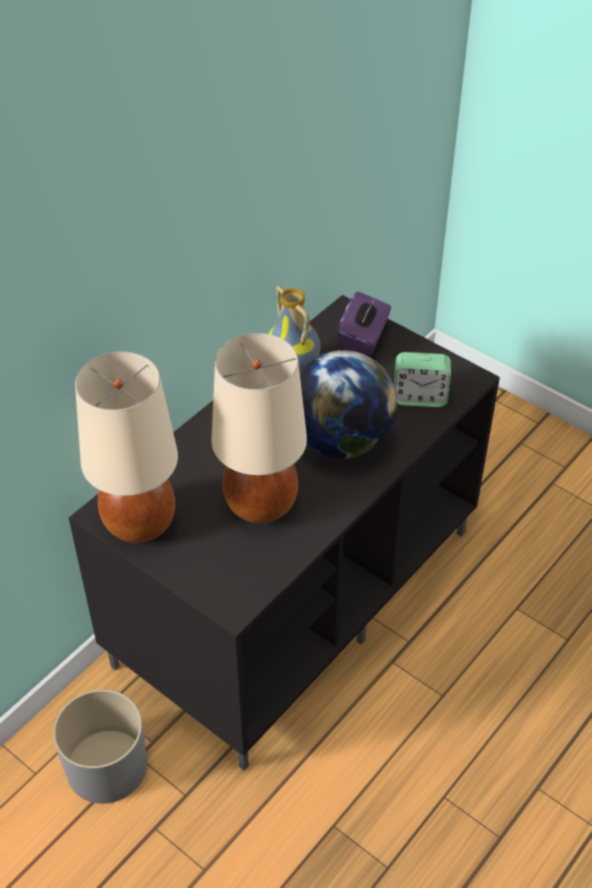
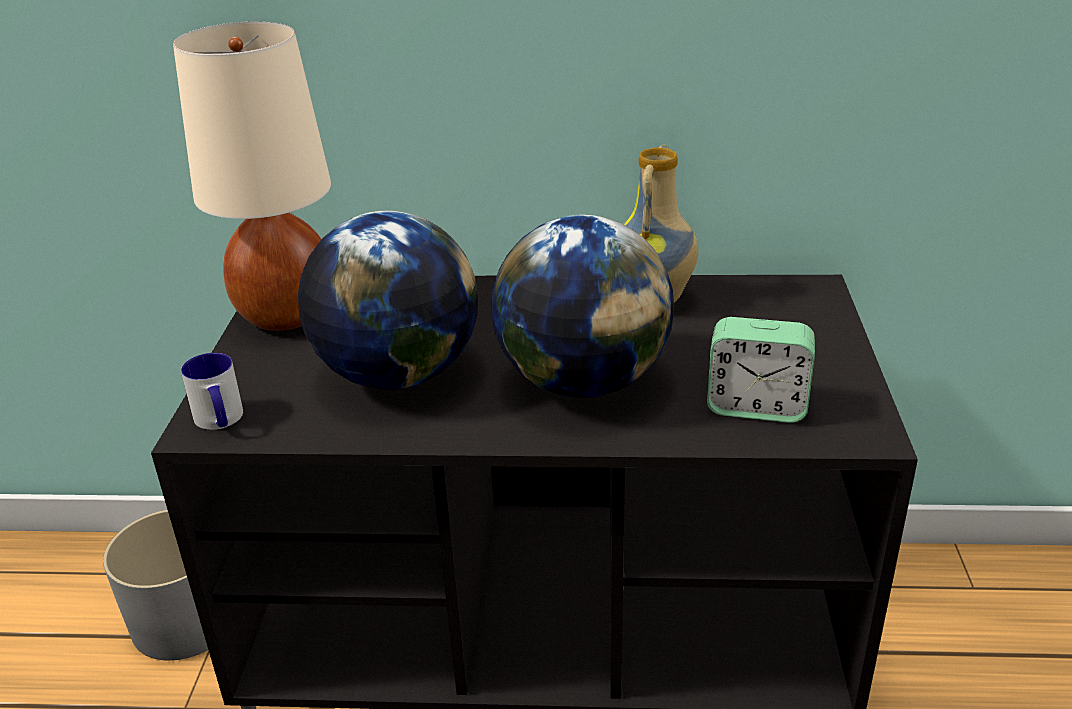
camera: 55 degrees right, 15 degrees down
(233, 596) = (220, 421): none -> mug
(261, 505) = (397, 374): beige table lamp -> globe
(363, 339) = (791, 319): purple tissue box -> none
(419, 397) = (756, 407): alarm clock -> alarm clock turned 45 degrees counterclockwise

